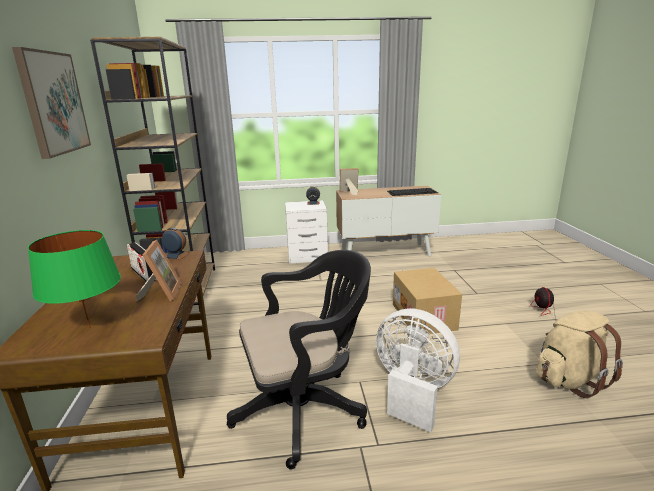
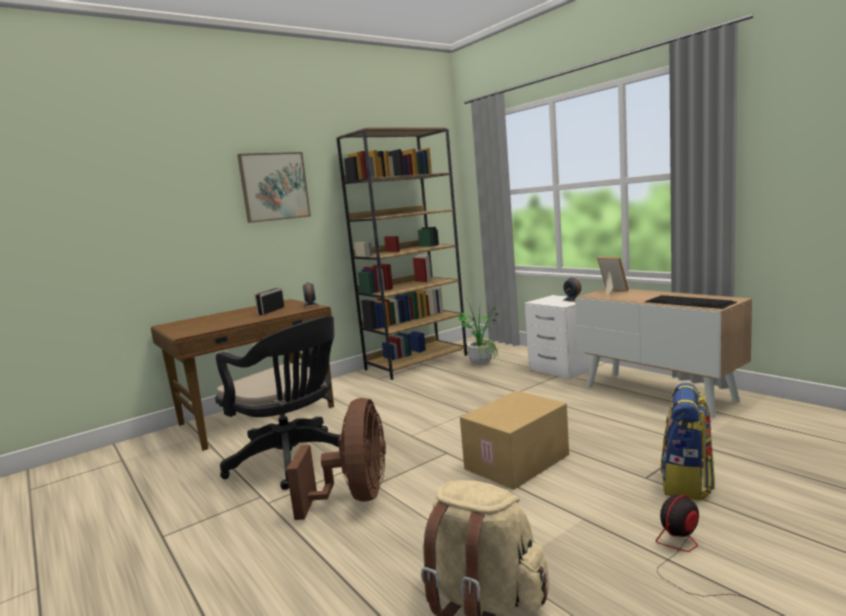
camera: 60 degrees right, 10 degrees down
(90, 328) = (191, 325): green table lamp -> none
(161, 293) = (245, 320): picture frame -> none
(242, 270) = (482, 362): none -> potted plant
(412, 391) = (356, 497): white fan -> brown fan
(491, 287) = (687, 483): none -> backpack

